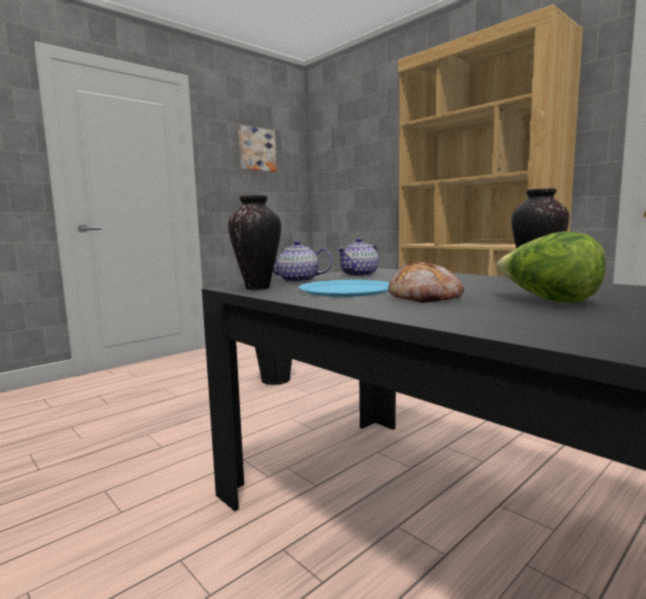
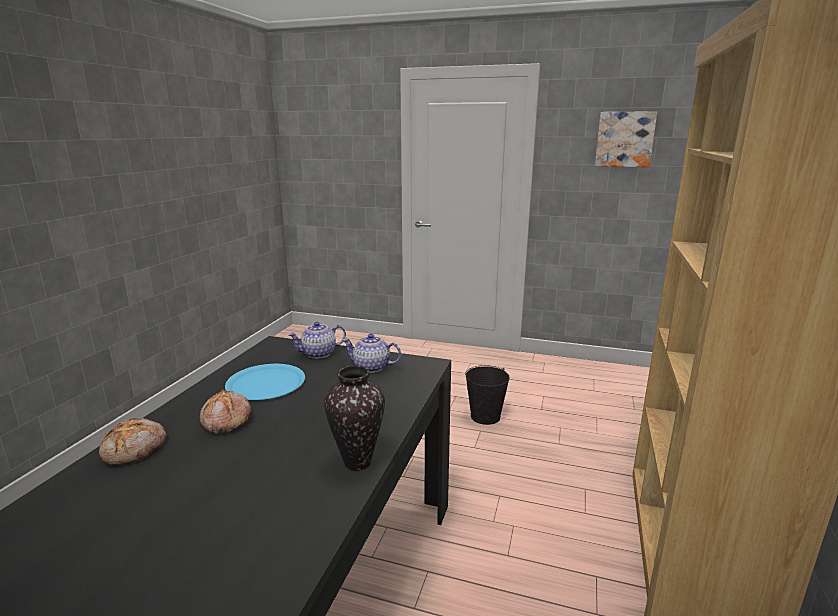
camera: 60 degrees right, 10 degrees up
(258, 288) = (270, 352): vase -> none
(298, 281) = (319, 354): teapot -> teapot turned 90 degrees counterclockwise
(472, 318) = (136, 449): none -> bread
(548, 301) = (213, 475): lettuce -> none

